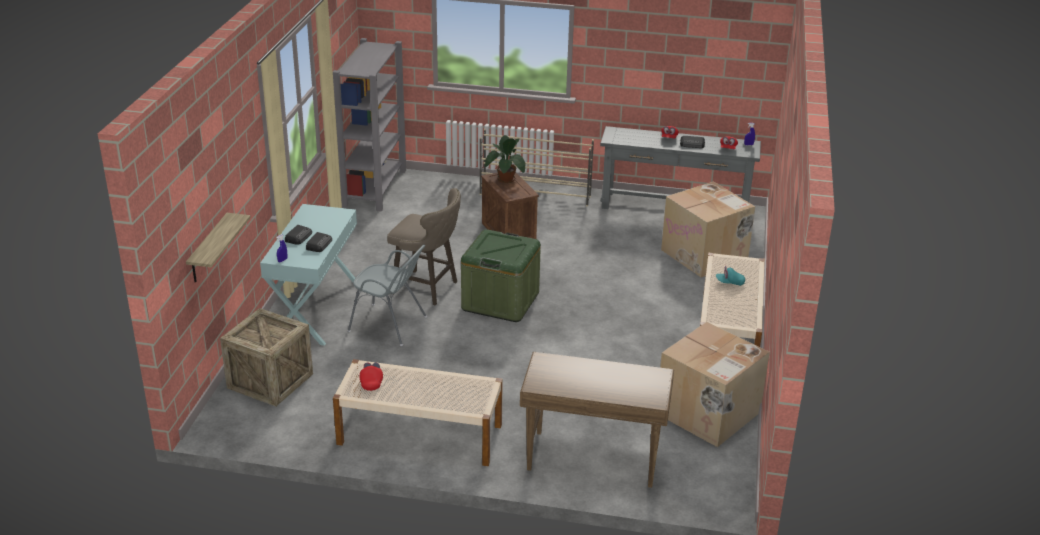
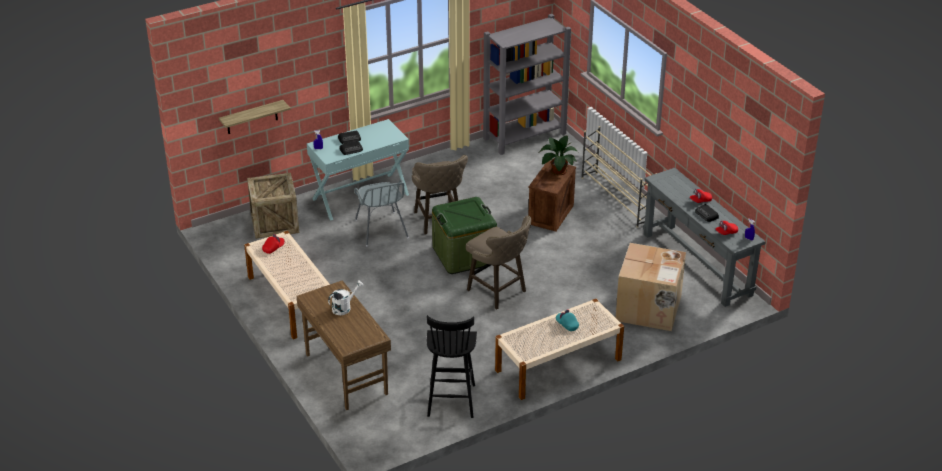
camera: 50 degrees right, 5 degrees up
(581, 311) = (498, 292): none -> beige stool
(584, 371) = (344, 307): none -> white watering can
(708, 414) = (451, 398): cardboard box -> black stool

